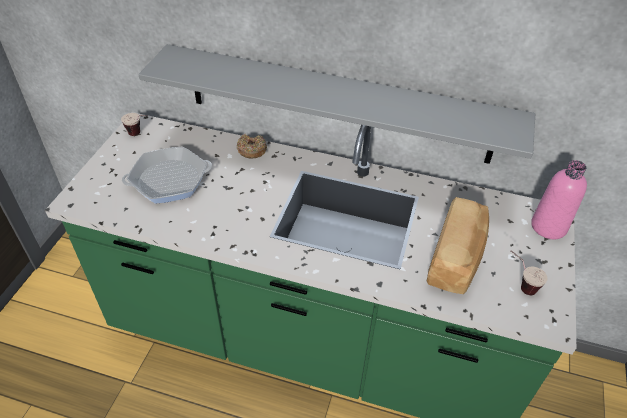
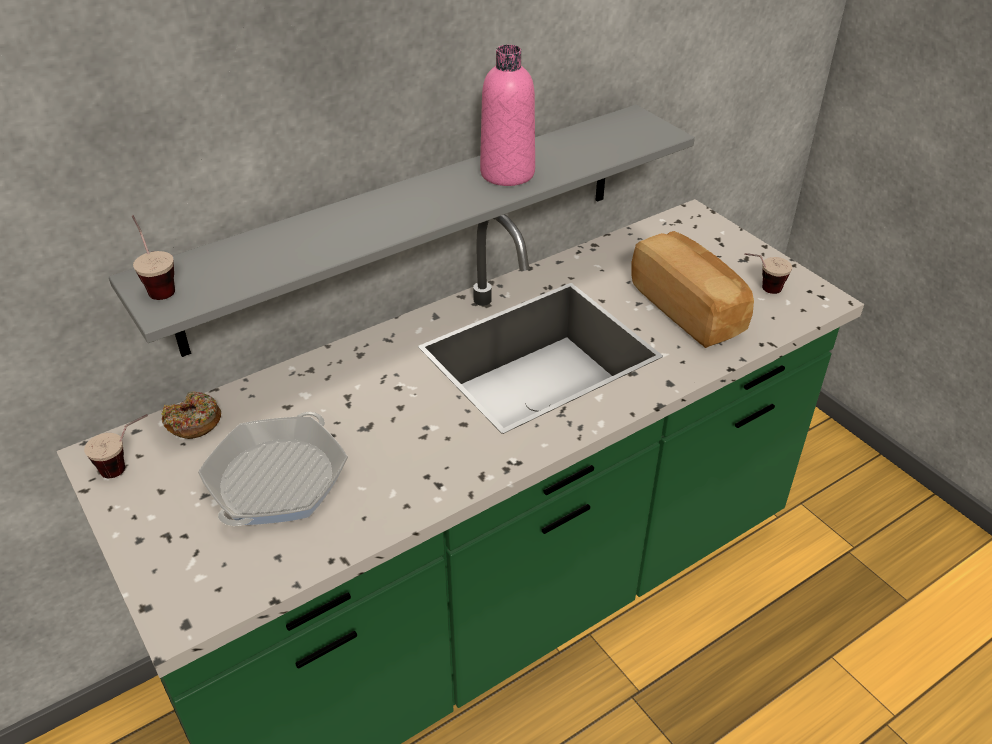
camera: 50 degrees left, 5 degrees down
(172, 58) = (157, 285): none -> cup
(251, 150) = (322, 368): donut -> donut (193, 422)
(548, 227) = (705, 228): pink bottle -> pink bottle (507, 173)

